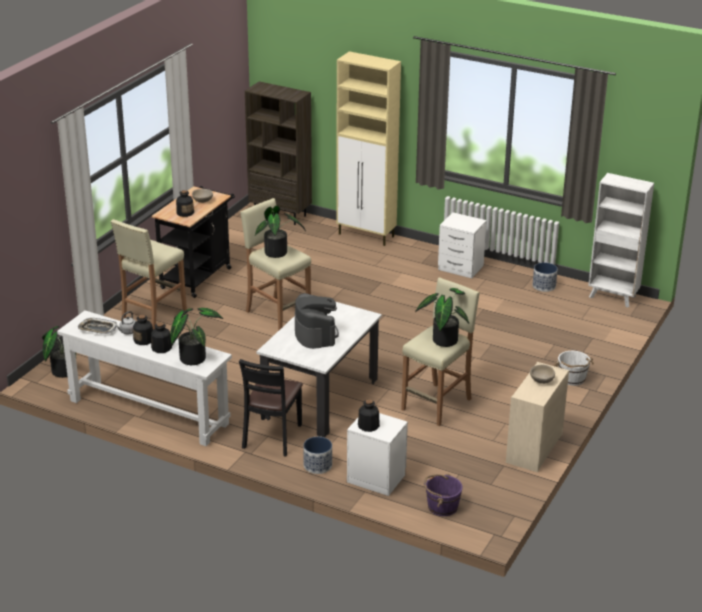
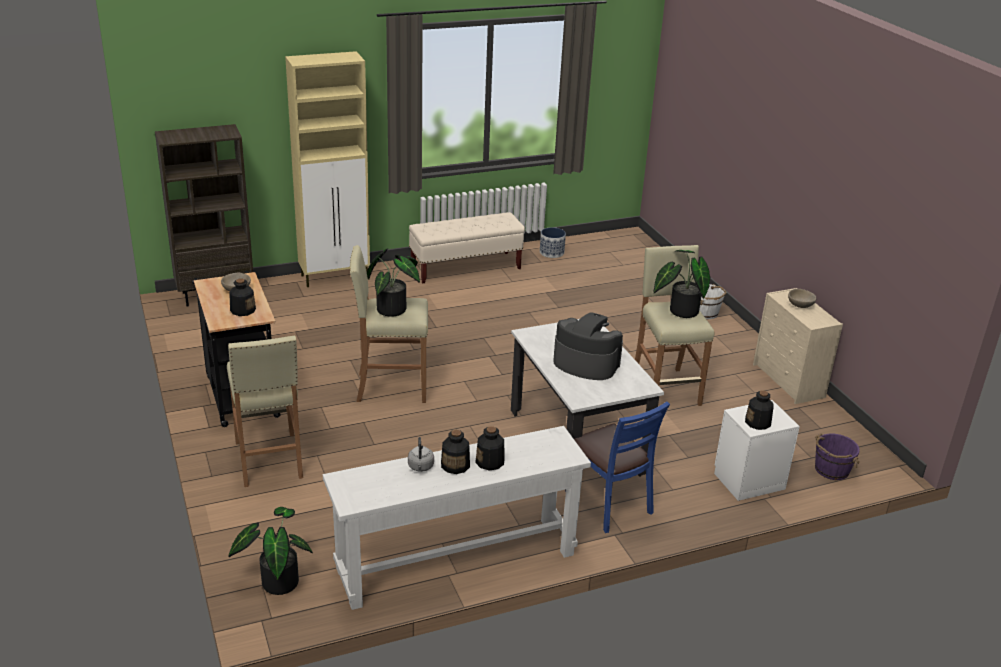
camera: 50 degrees left, 0 degrees up
(97, 329) = (382, 485): tray -> none
(193, 357) = (537, 450): potted plant -> none
(272, 437) = (609, 504): black chair -> blue chair
(318, 466) = (691, 503): planter -> none
(461, 268) = (466, 268): white nightstand -> beige bench
(613, 297) = (611, 238): white bookcase -> none

